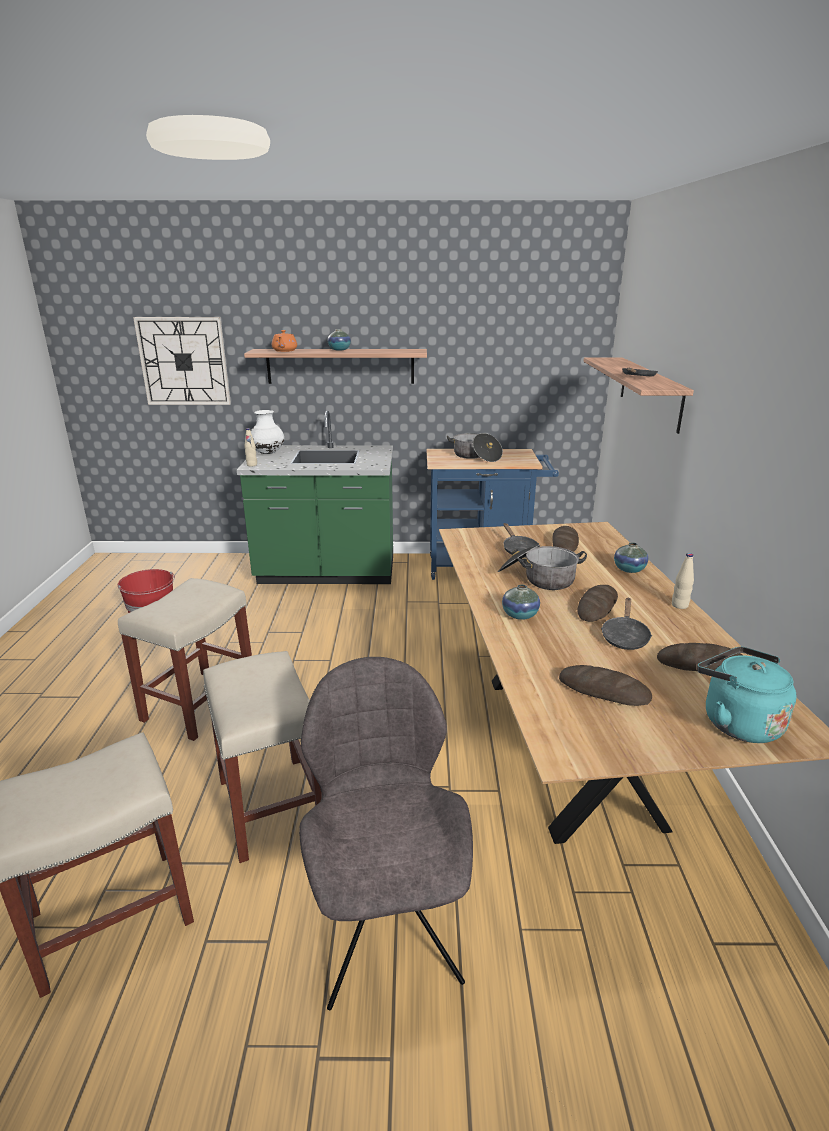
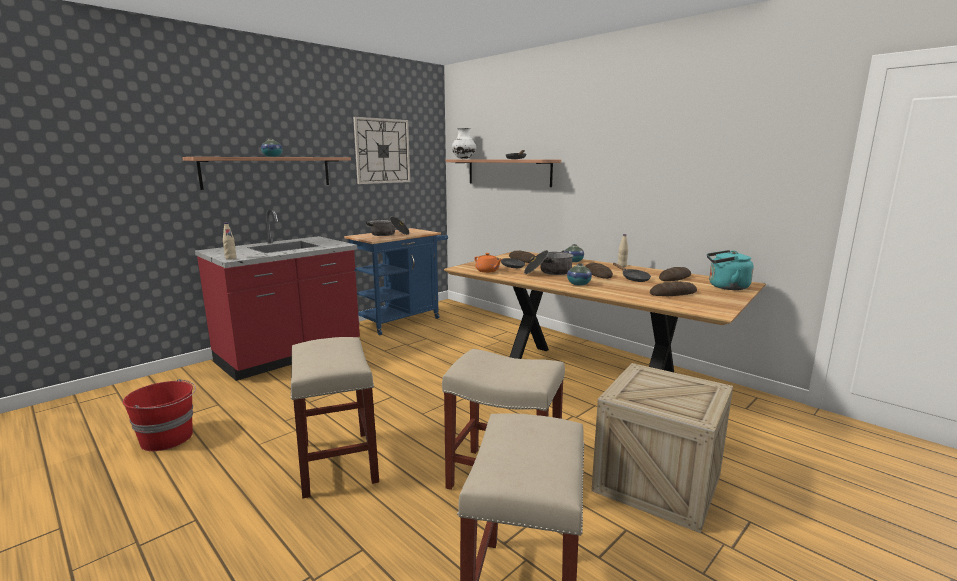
camera: 45 degrees left, 10 degrees down
(184, 361) = (99, 170): wall clock -> wall clock (382, 151)
(268, 453) = (223, 252): white vase -> white vase (463, 159)
(284, 351) = (226, 156): orange teapot -> orange teapot (487, 271)
(327, 572) = (290, 355): green counter -> red counter
(386, 927) = (657, 482): grey chair -> crate

